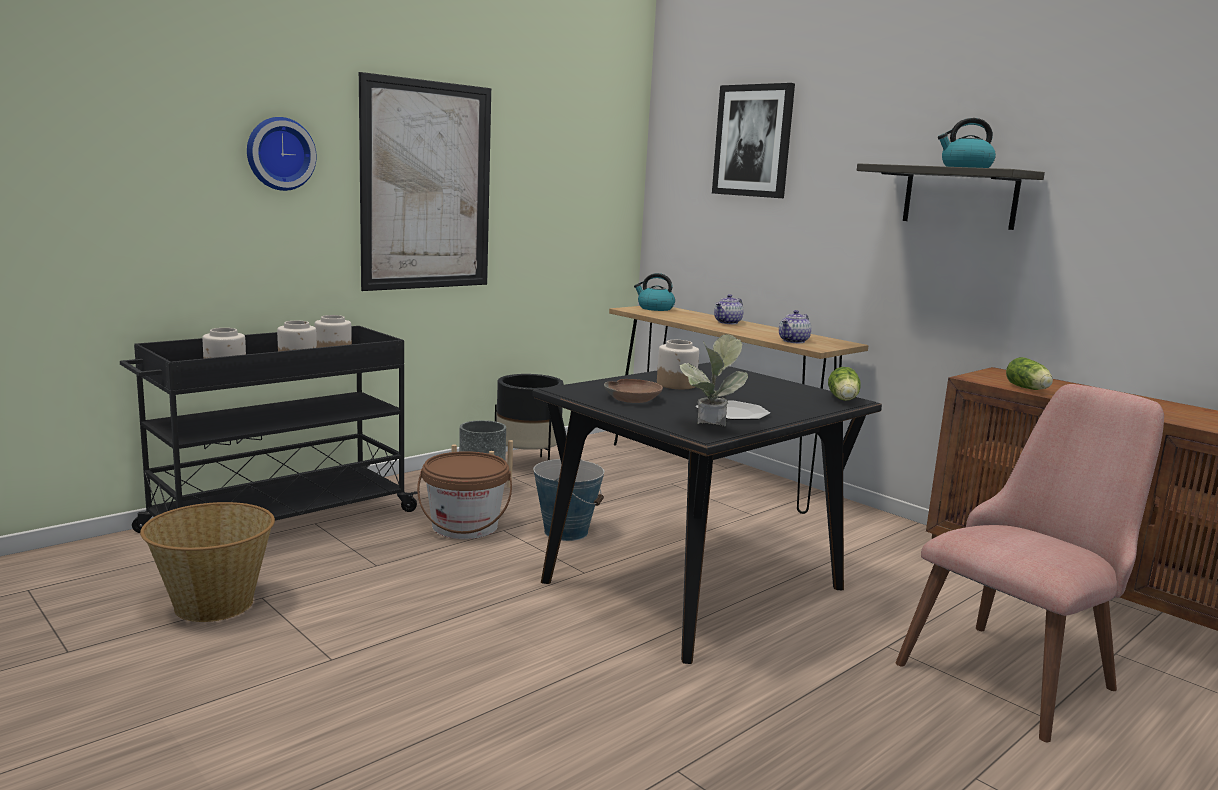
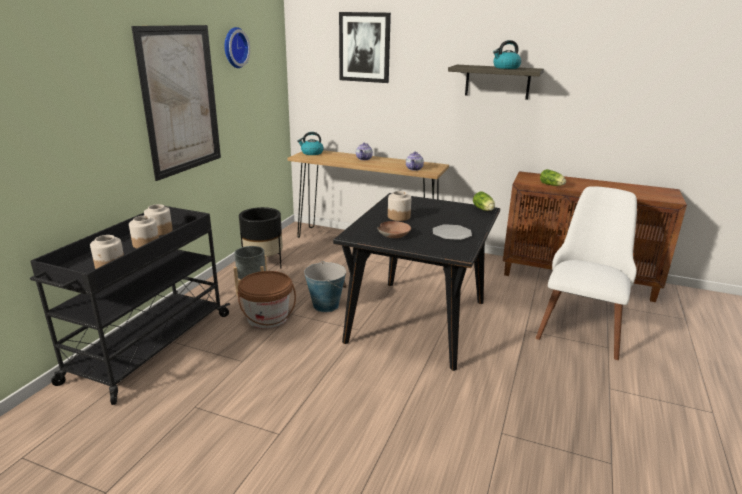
camera: 25 degrees left, 10 degrees up
(213, 604) = (168, 422): basket -> none
(279, 154) = (92, 96): wall clock -> wall clock (234, 47)
(708, 429) = (457, 249): potted plant -> none
(1019, 669) = (581, 325): pink chair -> white chair

